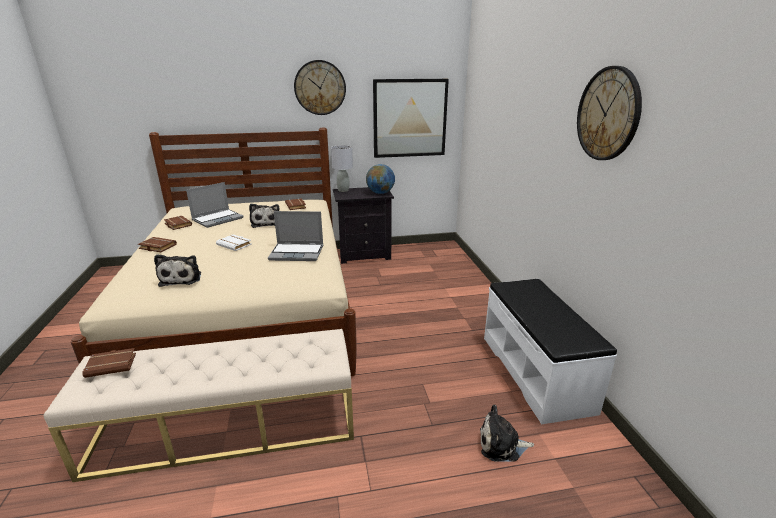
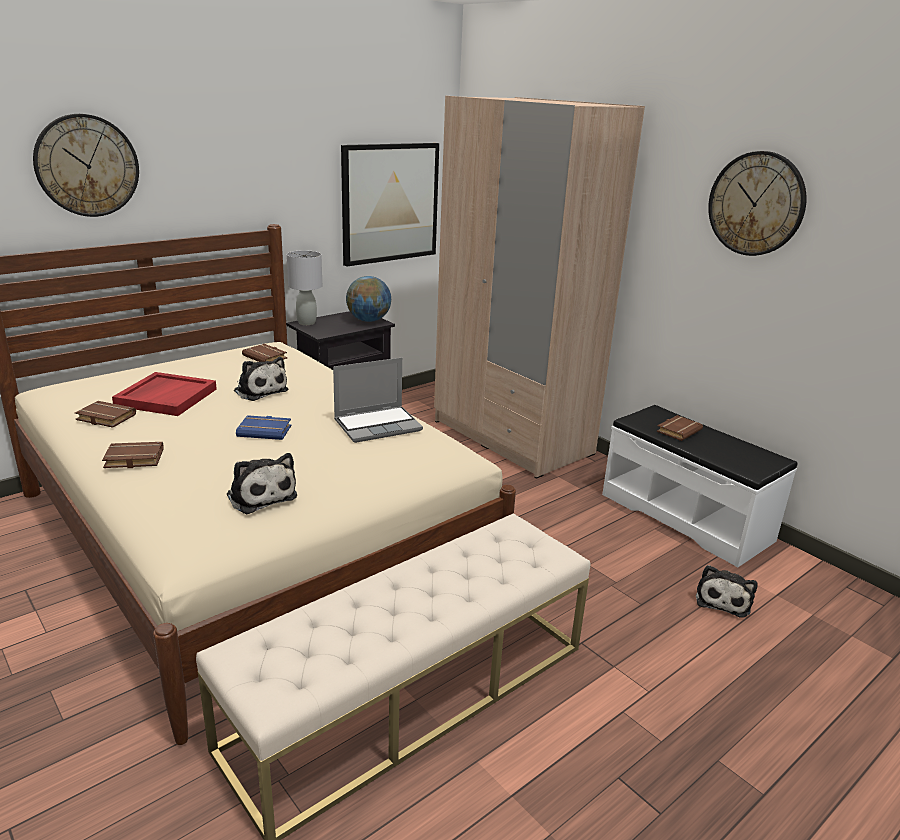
camera: 30 degrees left, 0 degrees up
(112, 365) = (272, 645): brown book -> brown book (678, 430)
(218, 219) = (166, 397): laptop -> red tray
(235, 245) = (266, 431): white book -> blue book
(320, 88) = (265, 160): wall clock -> wall clock (87, 166)
(458, 285) = (512, 437): none -> beige wardrobe
(502, 445) = (723, 599): plush toy -> plush toy turned 45 degrees counterclockwise

